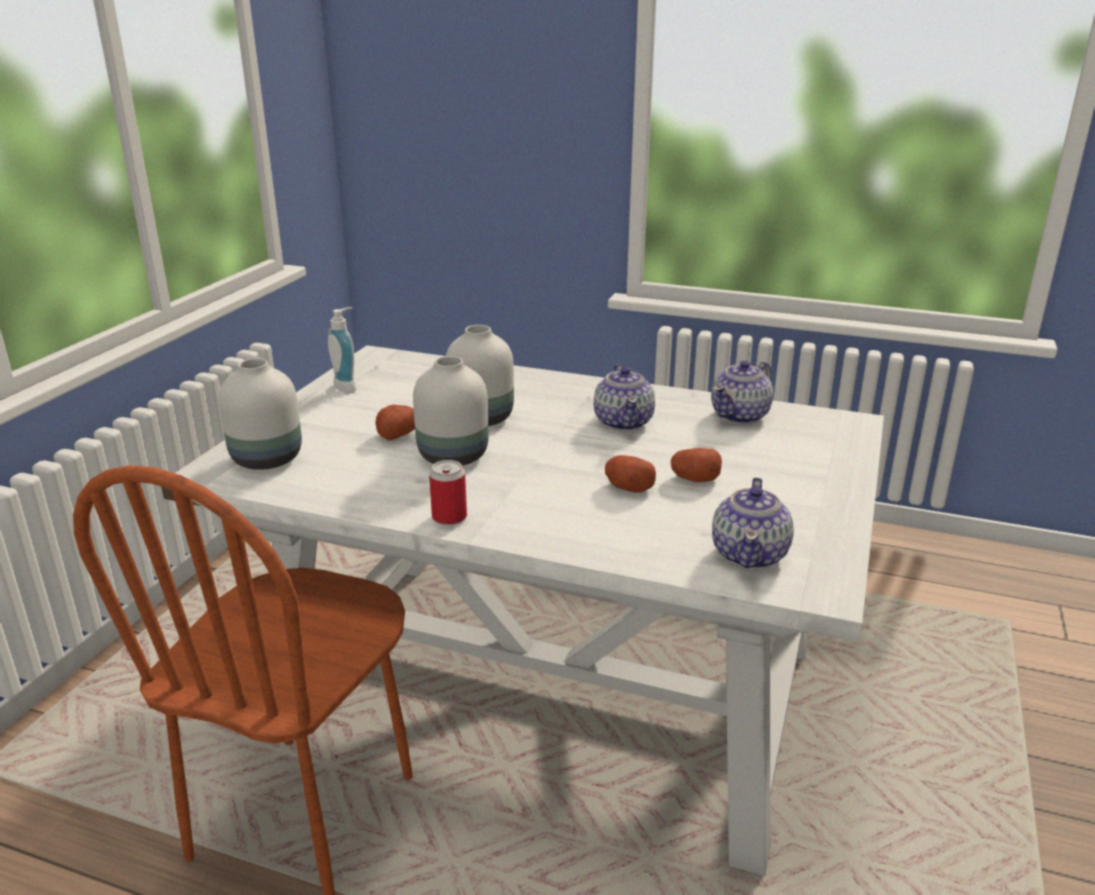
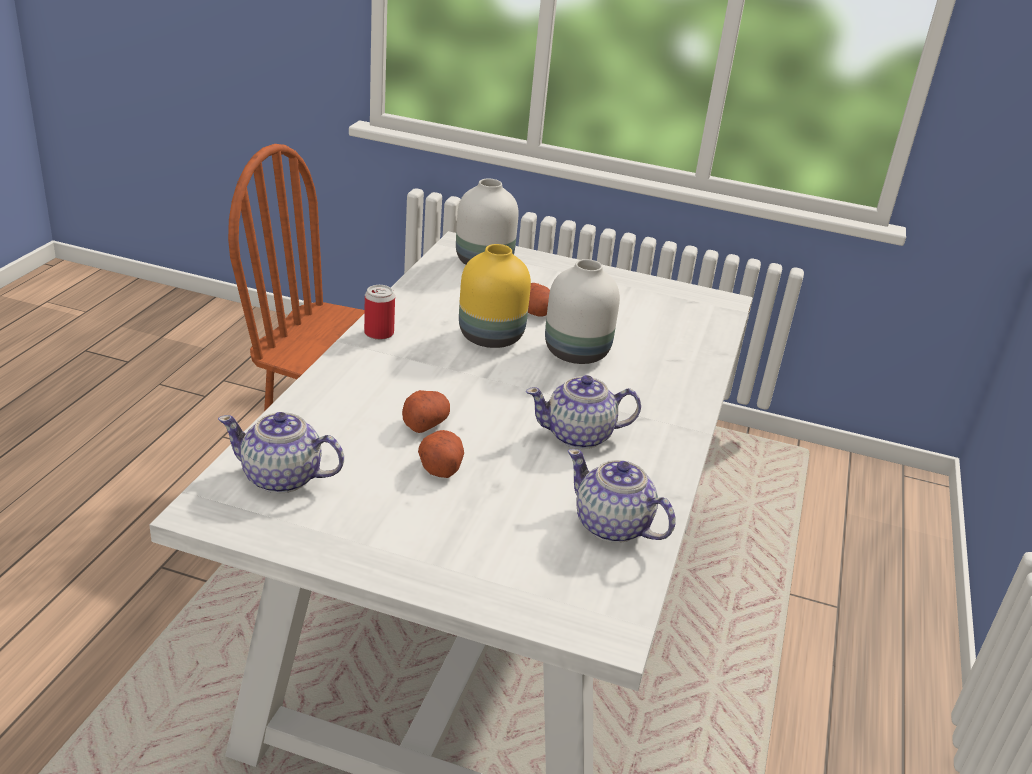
camera: 85 degrees right, 5 degrees up
(348, 386) = (639, 289): soap dispenser -> none
(451, 456) = (492, 336): white vase -> yellow vase

